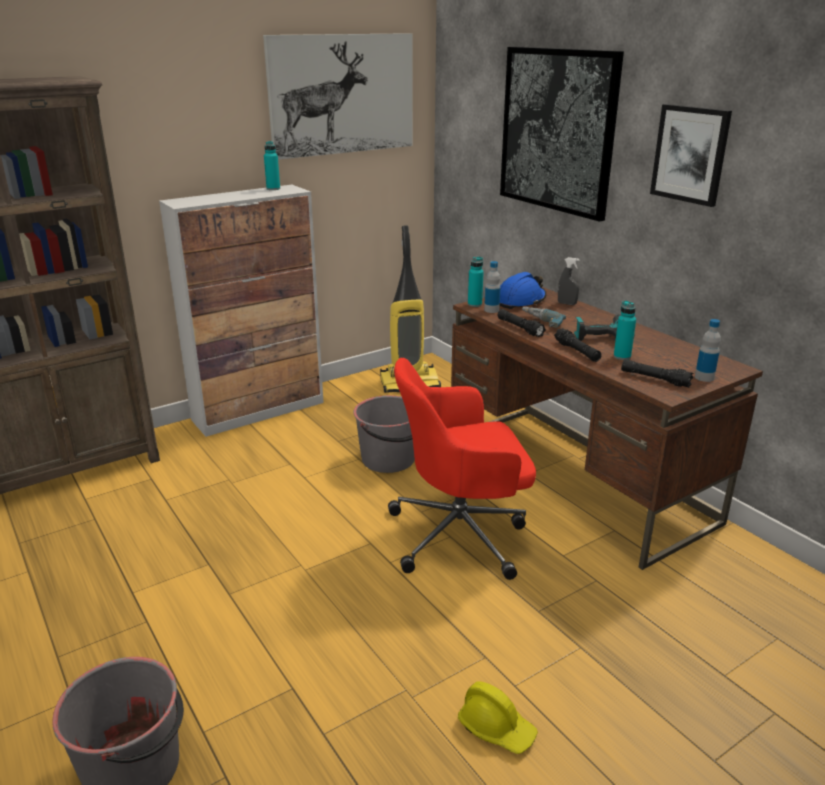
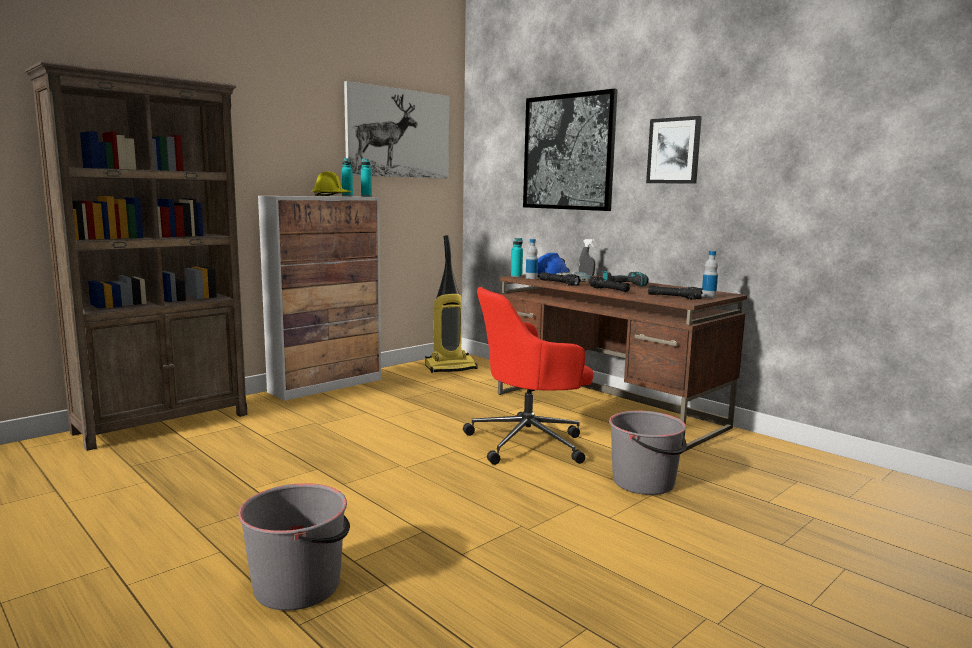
camera: 10 degrees left, 15 degrees down
(389, 459) = (451, 407): grey bucket -> grey bucket (644, 482)
(496, 728) = (605, 540): yellow hard hat -> yellow hard hat (332, 196)
(622, 356) = (643, 291): turquoise bottle -> turquoise bottle (366, 196)

